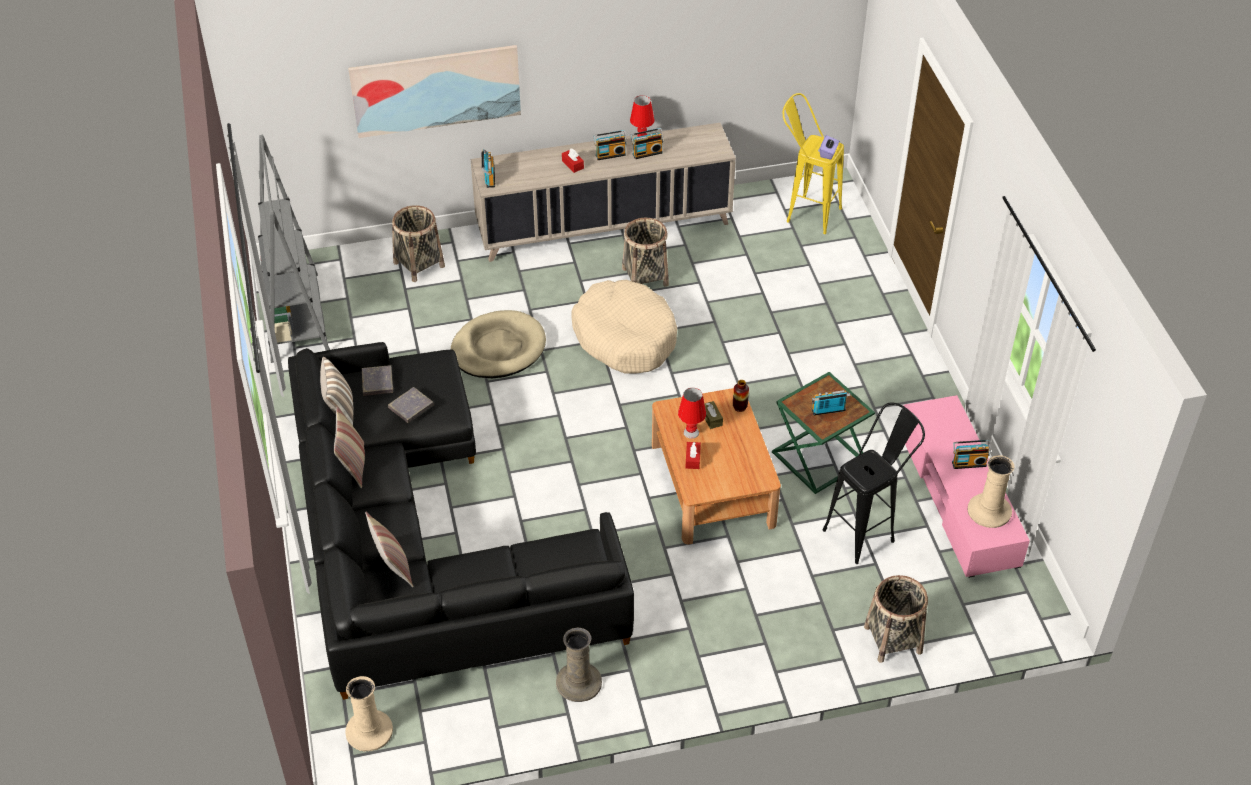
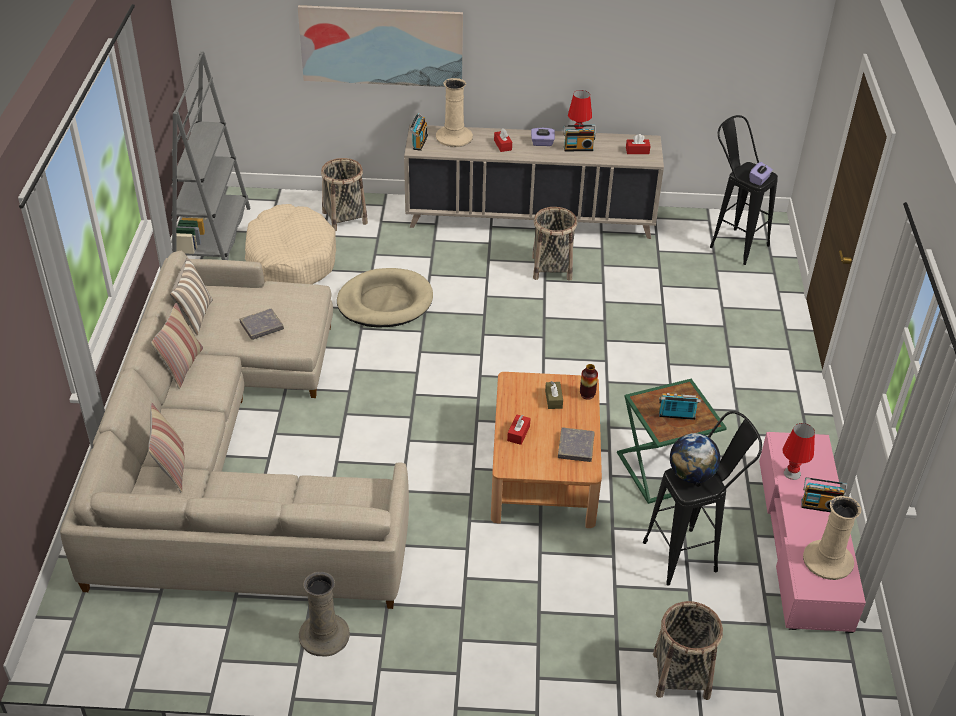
camera: 15 degrees right, 5 degrees down
(369, 731) = (92, 630): beige vase -> beige vase (454, 137)
(377, 382) = (241, 298): grey book -> grey book (576, 447)
(421, 543) = (231, 460): black sofa -> beige sofa
(610, 154) = (542, 143): radio -> purple tissue box
(625, 337) = (510, 316): beige dog bed -> beige dog bed (291, 259)
(691, 432) = (527, 408): red table lamp -> red table lamp (792, 473)
(704, 144) = (637, 151): none -> red tissue box
(805, 212) = (731, 242): yellow stool -> black stool
(864, 465) = (691, 475): none -> globe

